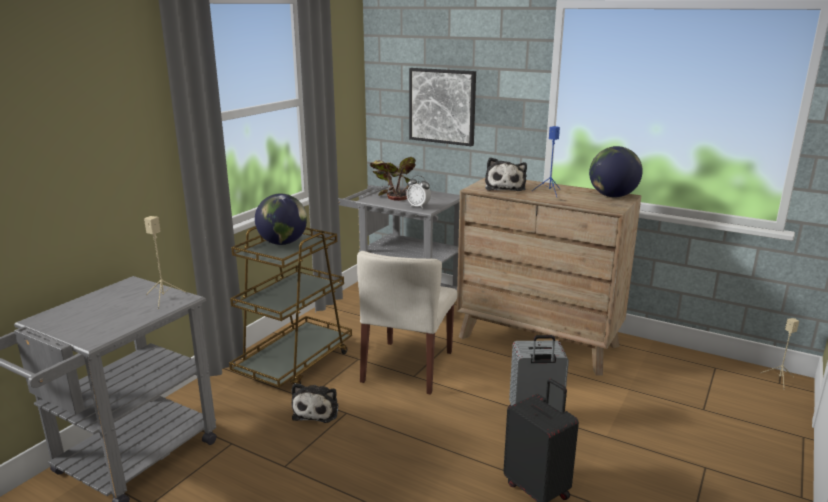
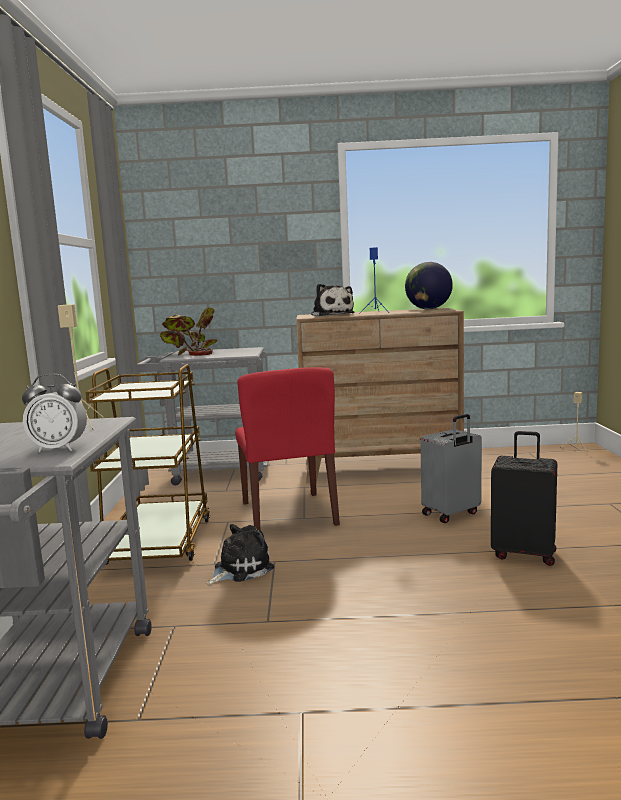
camera: 30 degrees left, 10 degrees down
(283, 243) = (134, 388): globe -> none
(317, 410) = (240, 569): plush toy -> plush toy turned 105 degrees counterclockwise
(408, 367) = (289, 513): beige chair -> red chair
(418, 206) = (235, 354): alarm clock -> alarm clock (59, 449)
(442, 106) = (227, 257): picture -> none

